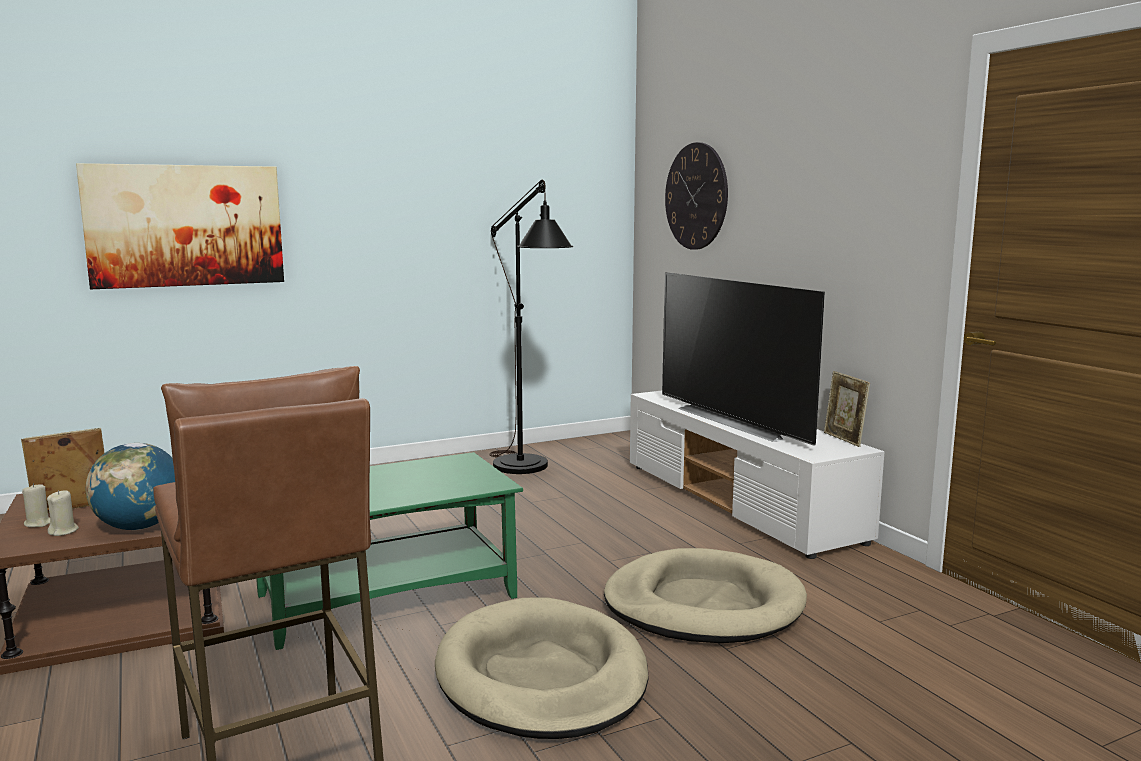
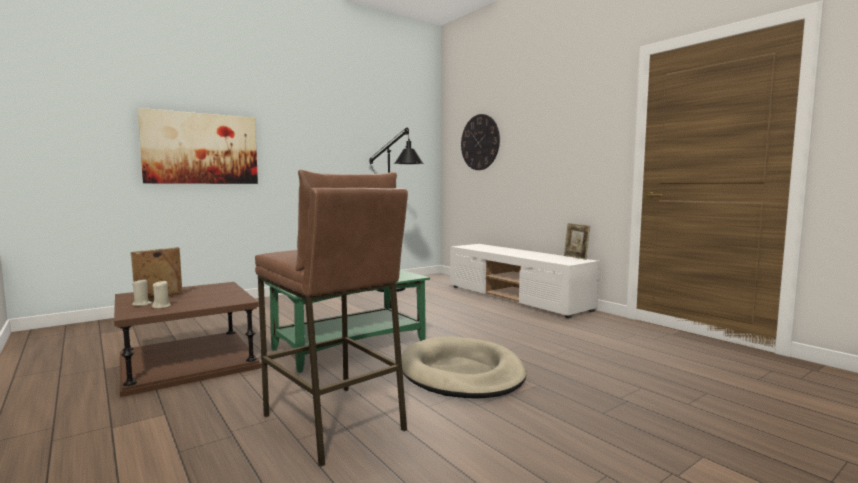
camera: 10 degrees left, 5 degrees down
(139, 527) = (210, 303): globe -> none
(703, 604) = (527, 338): beige dog bed -> none
(737, 421) = (516, 253): television -> none

